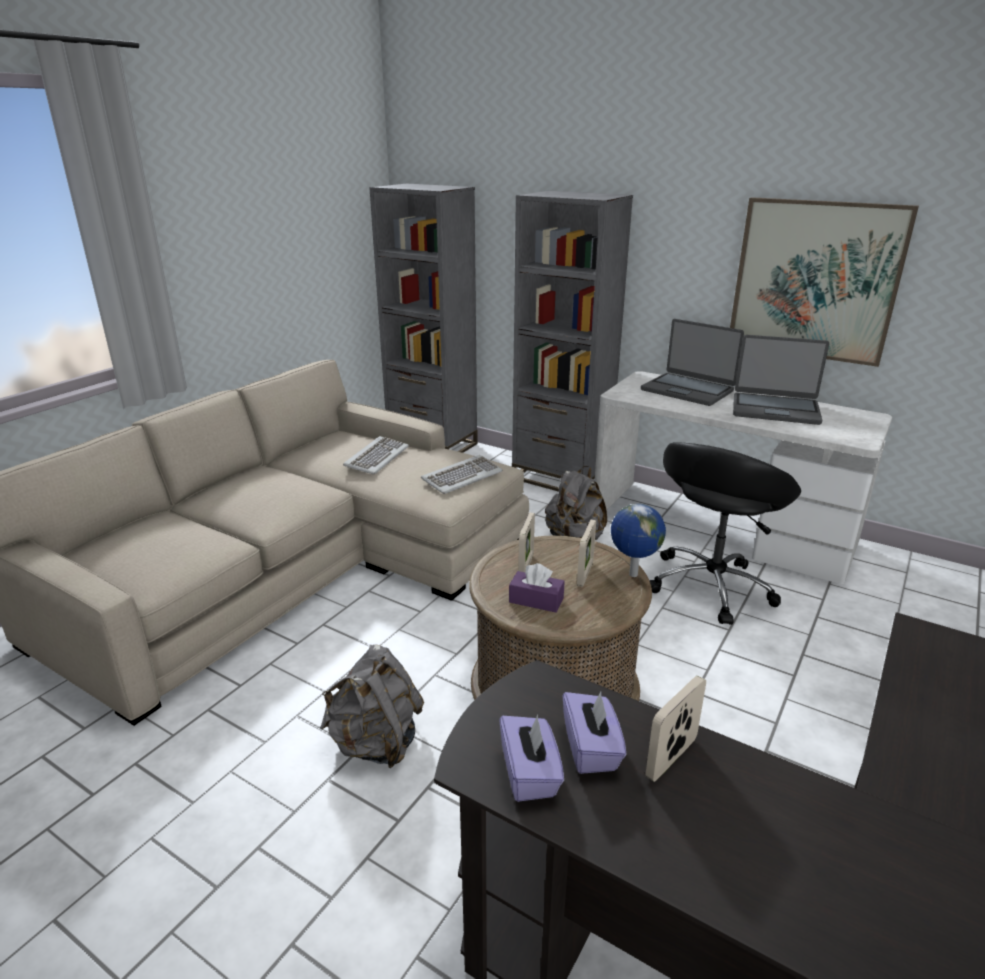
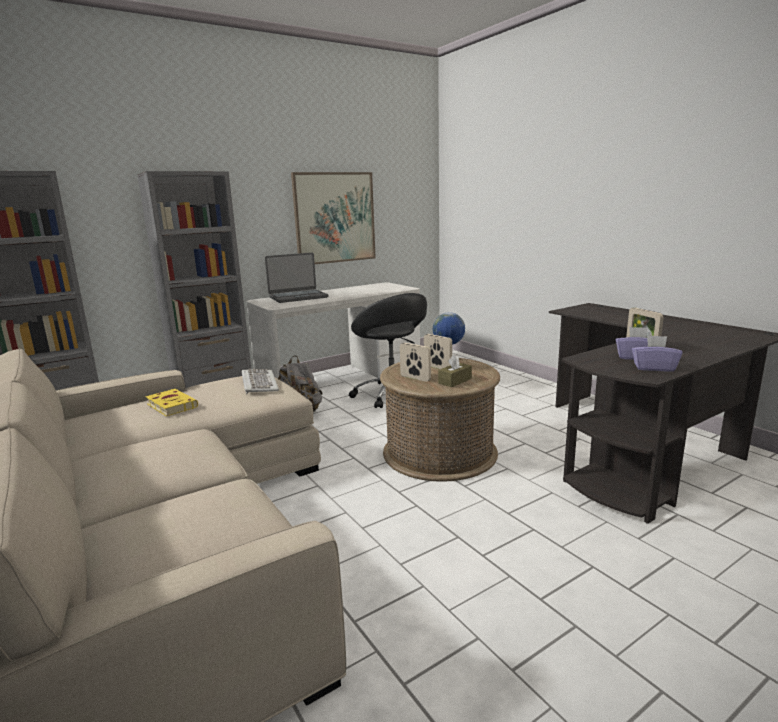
camera: 65 degrees left, 10 degrees down
(376, 458) = (171, 405): keyboard -> yellow book
(376, 743) = (456, 527): grey backpack -> none
(536, 600) = (455, 381): purple tissue box -> brown tissue box
(775, 409) = (352, 291): laptop -> none

